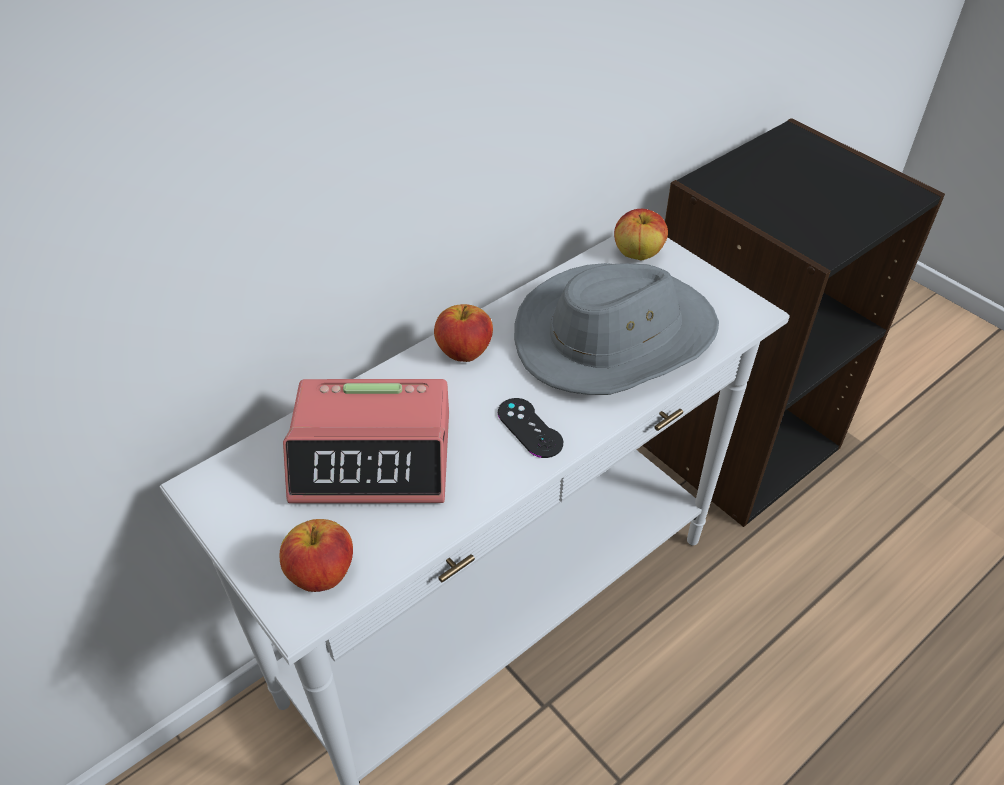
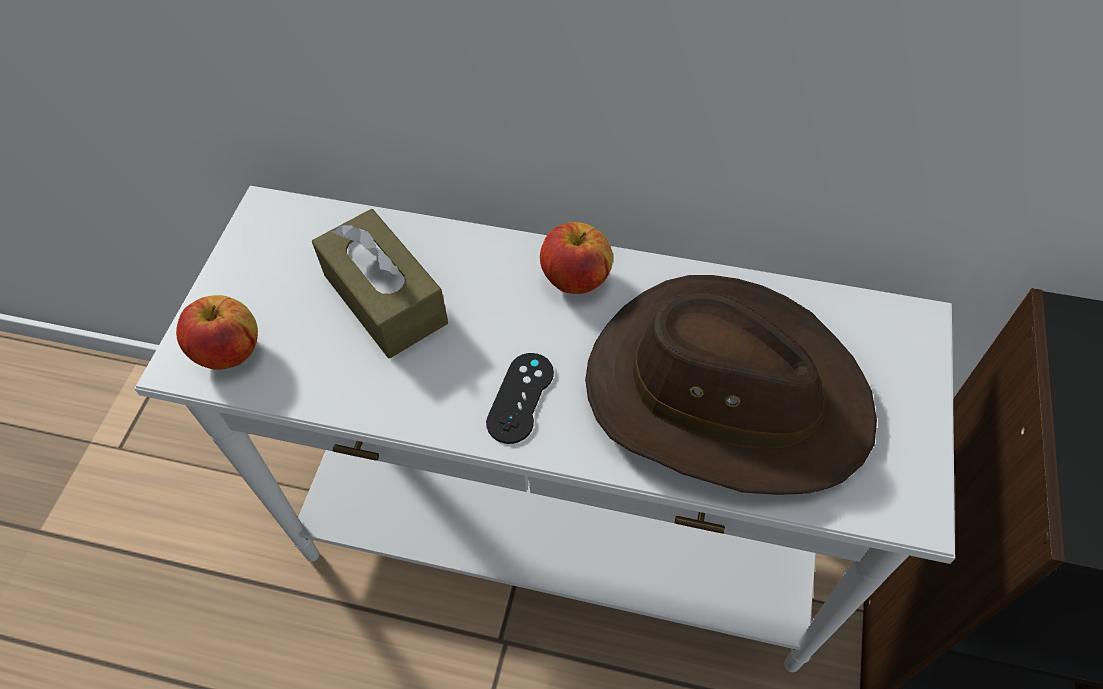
camera: 55 degrees right, 10 degrees up
(373, 456) = (385, 299): alarm clock -> brown tissue box
(615, 336) = (725, 392): grey hat -> brown hat
(638, 254) = (886, 334): apple -> none

